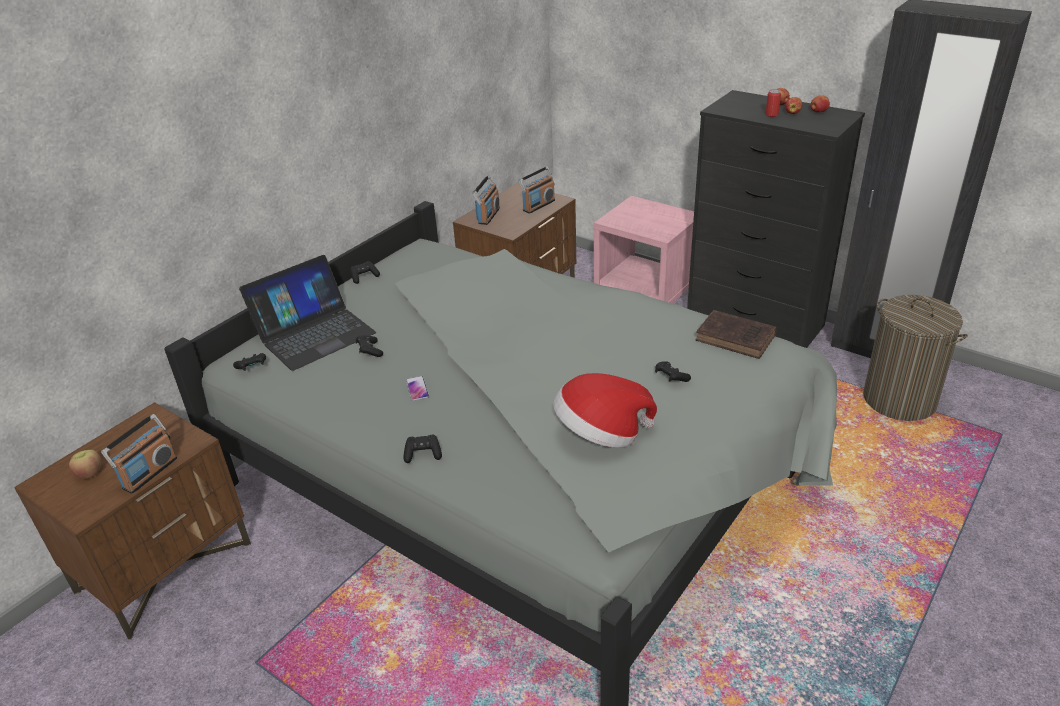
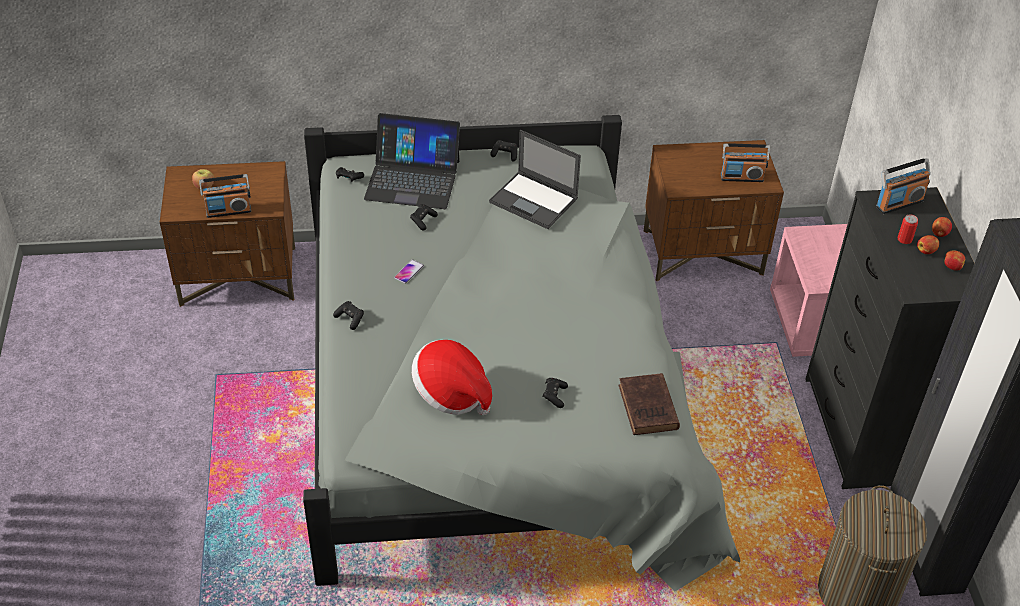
camera: 45 degrees right, 10 degrees up
(440, 284) = (534, 201): none -> laptop
(488, 216) = (687, 159): radio -> radio (899, 203)

